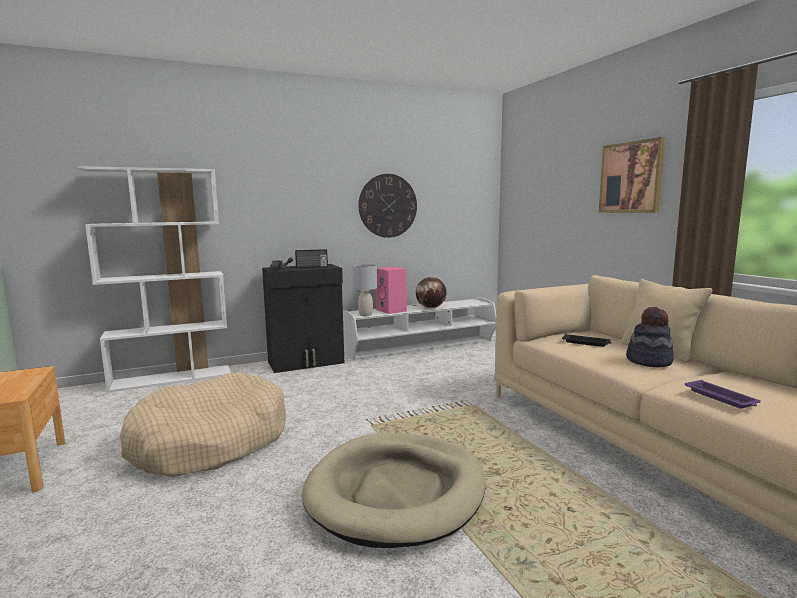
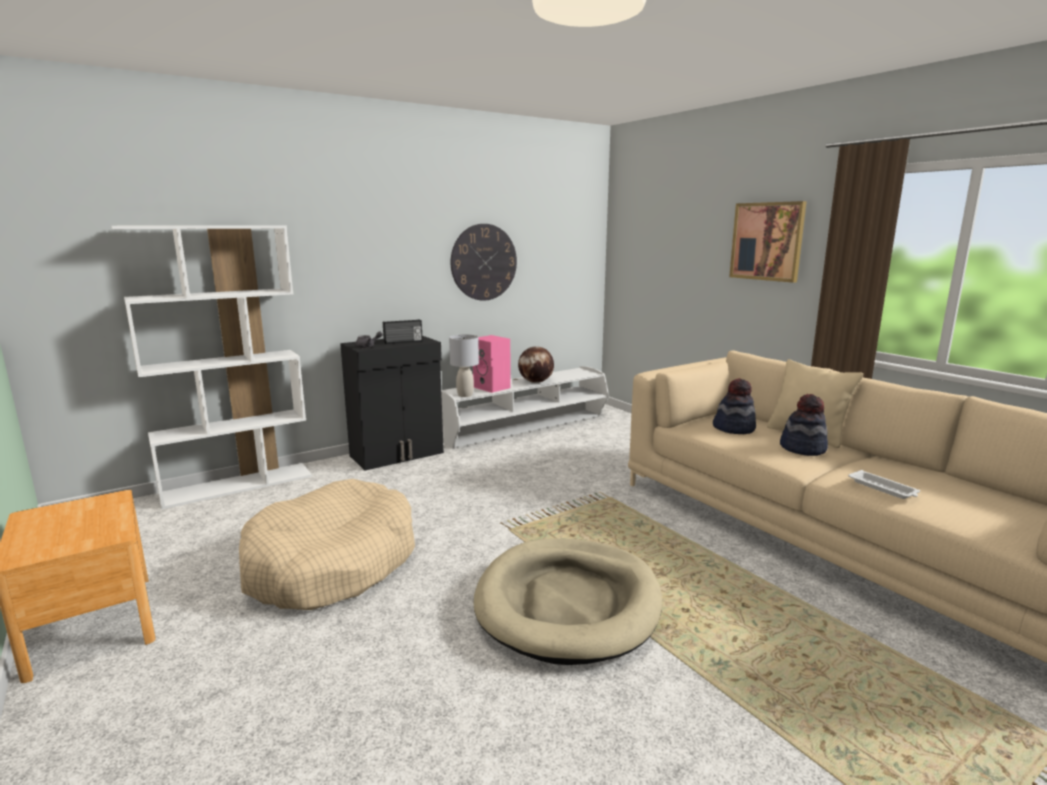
camera: 10 degrees left, 5 degrees up
(586, 343) = (734, 428): black tray -> hat
(721, 398) = (883, 488): purple tray -> white tray

